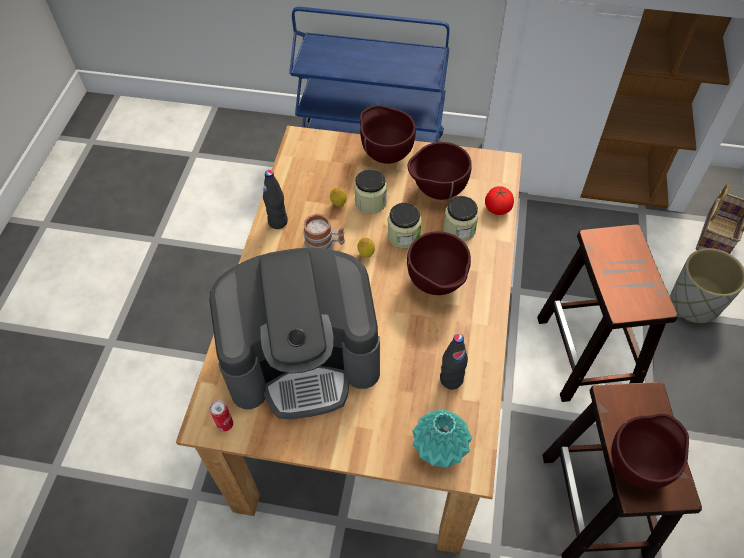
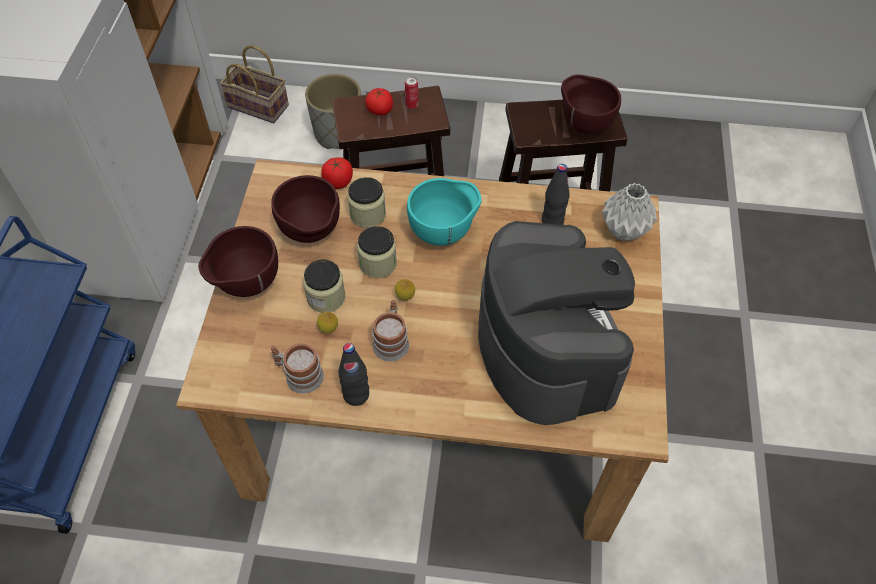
camera: 95 degrees left, 0 degrees up
(225, 424) = (638, 412): can -> can (412, 105)
(301, 188) = (299, 375): none -> mug
(437, 285) = (444, 233): brown bowl -> turquoise bowl
(440, 448) = (623, 230): turquoise vase -> grey vase
(628, 263) = (380, 110): none -> tomato

